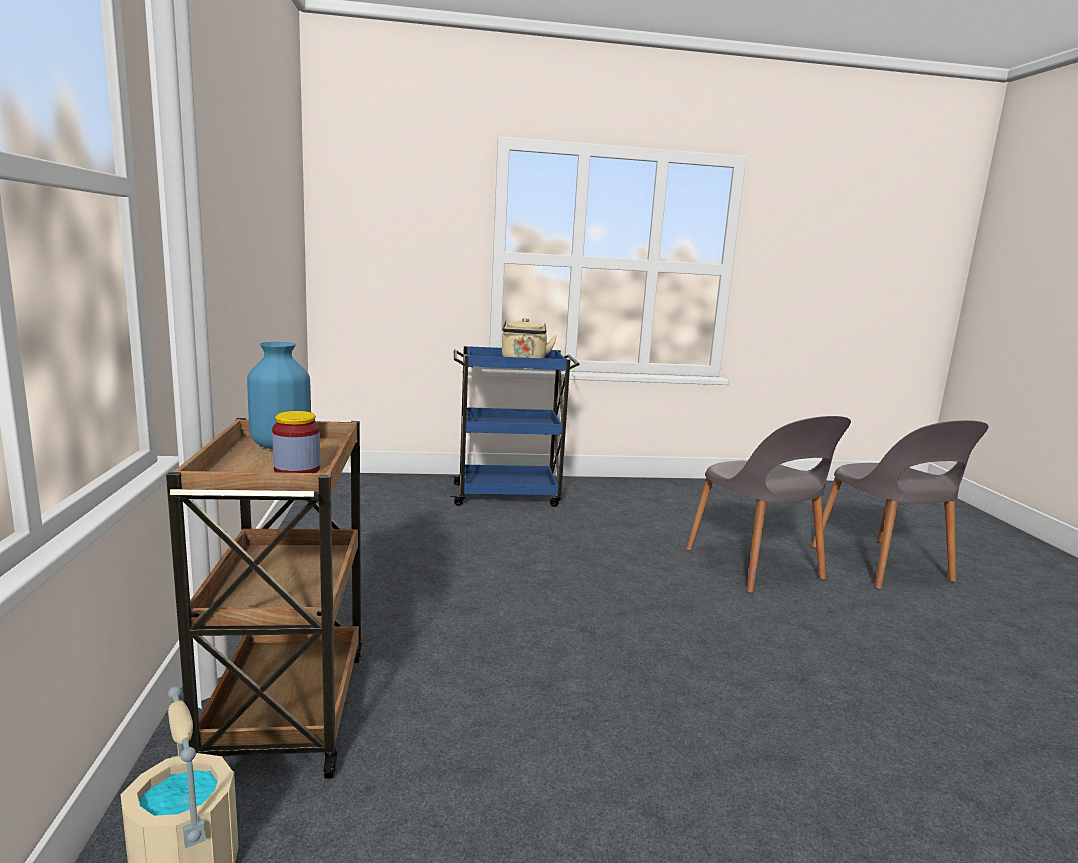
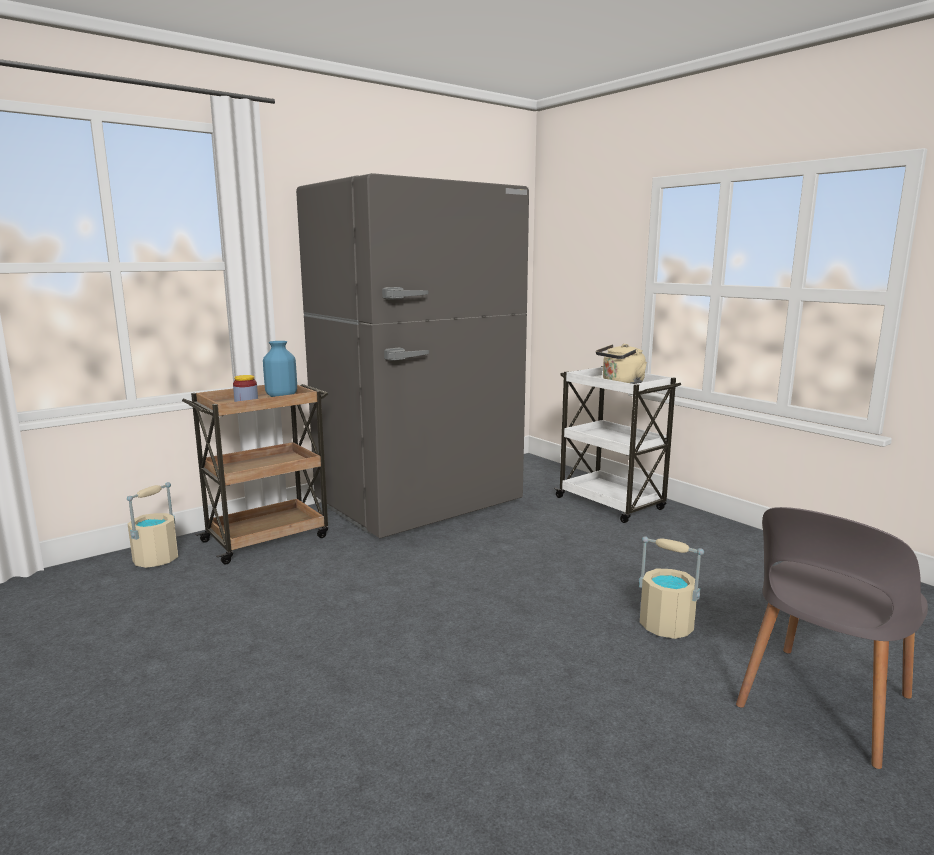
camera: 60 degrees right, 0 degrees up
(361, 569) = (420, 506): none -> grey fridge
(508, 495) = (611, 504): blue cart -> white cart
(755, 565) = (665, 626): grey chair -> beige bucket

